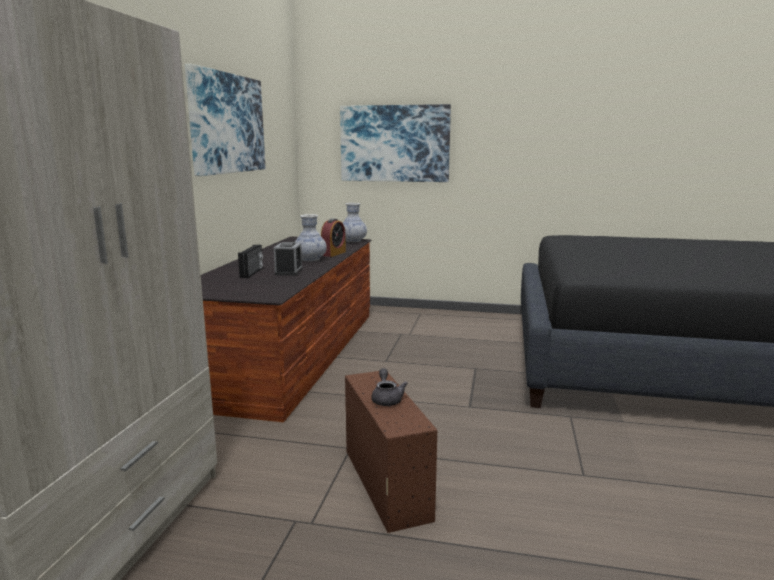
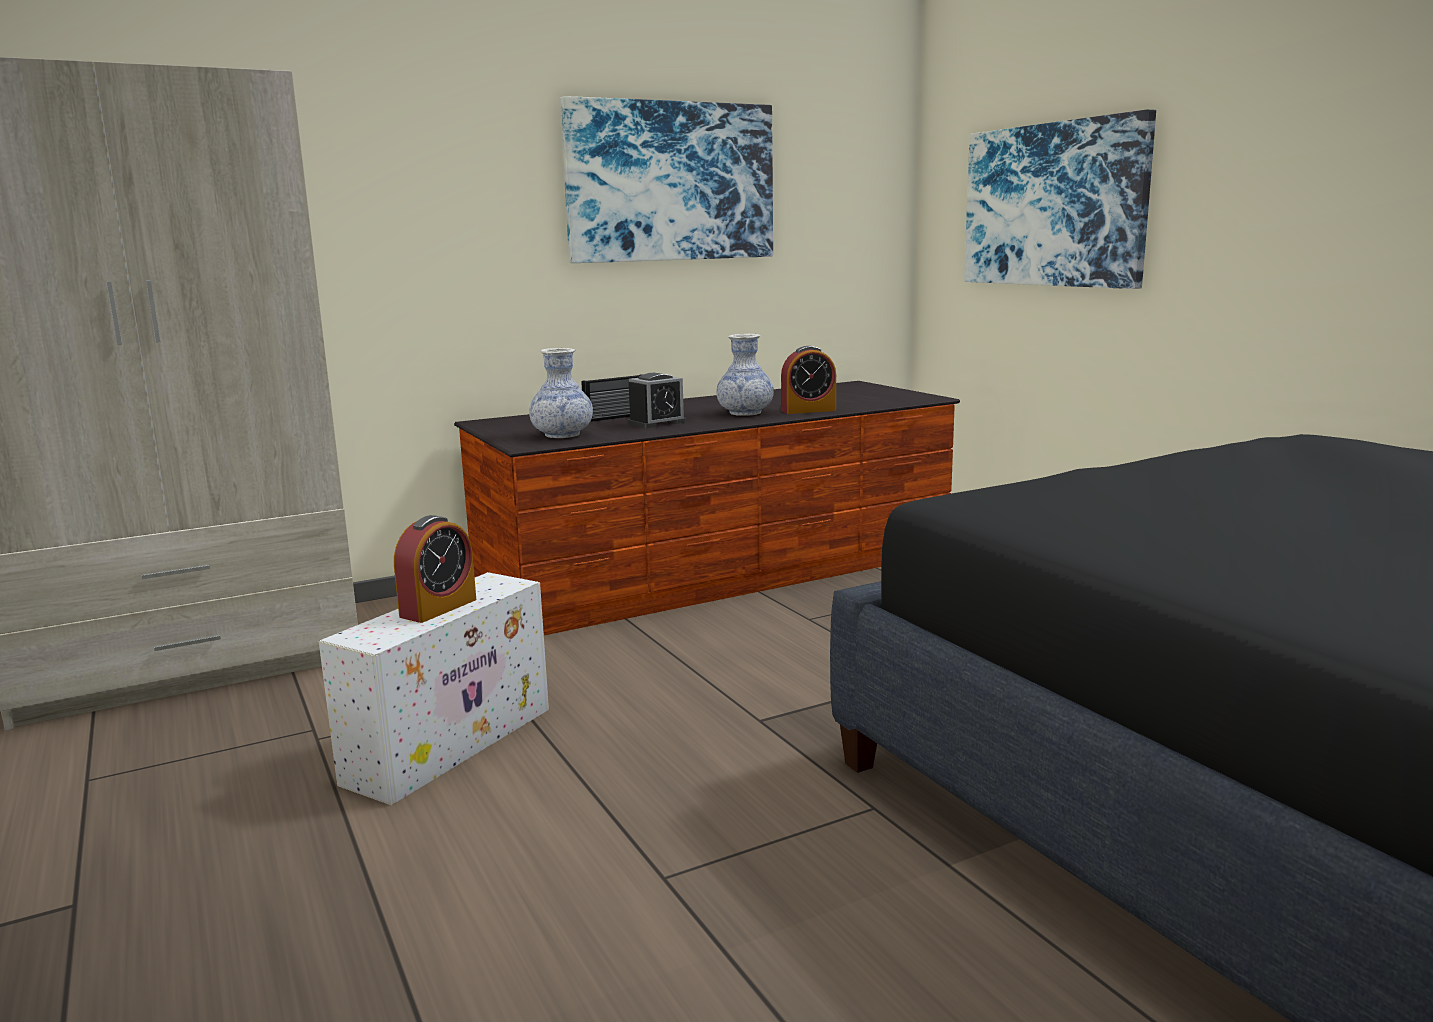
camera: 50 degrees right, 0 degrees up
(353, 241) = (917, 397): vase -> vase (562, 435)
(385, 482) = (453, 743): brown storage box -> white storage box
(387, 399) = (438, 608): grey teapot -> alarm clock

